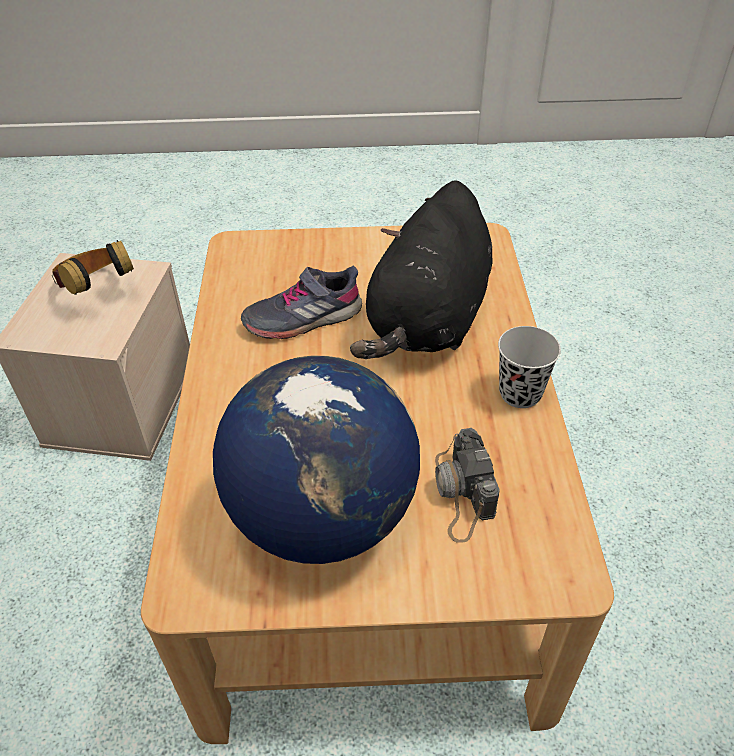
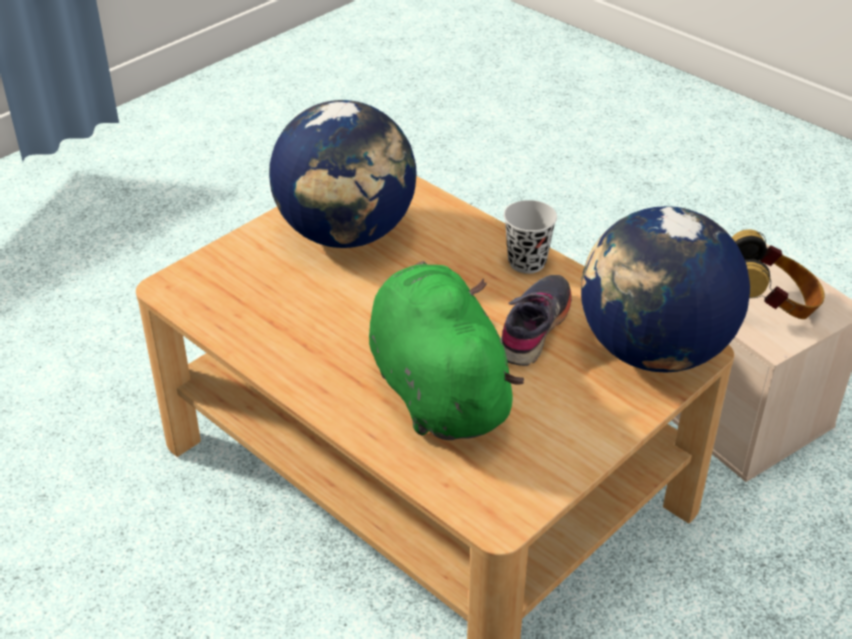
camera: 135 degrees right, 5 degrees down
(259, 259) = (653, 351): none -> globe
(428, 321) = (436, 388): black plush toy -> green plush toy
(462, 493) = (275, 289): camera -> none
(520, 393) = (298, 374): black cup -> black cup (527, 262)

